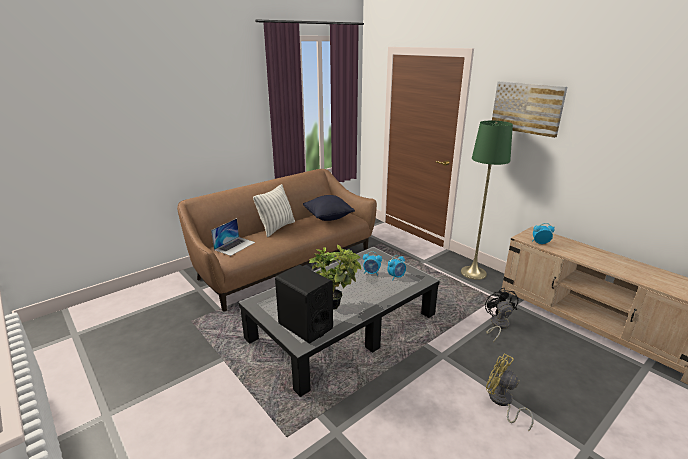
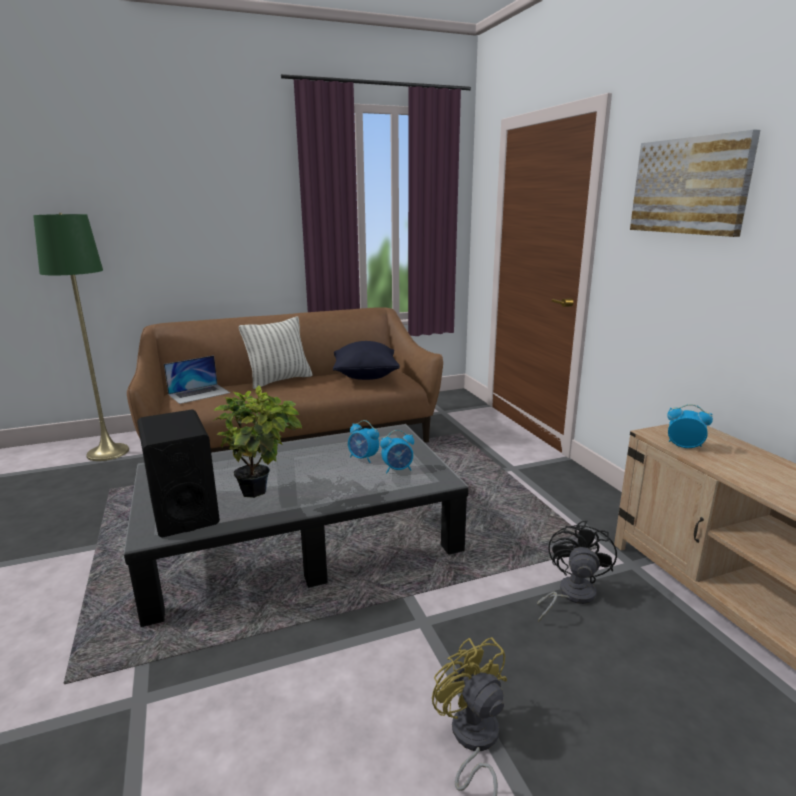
camera: 20 degrees right, 5 degrees down
(473, 273) = (588, 499): green floor lamp -> green floor lamp (108, 452)

